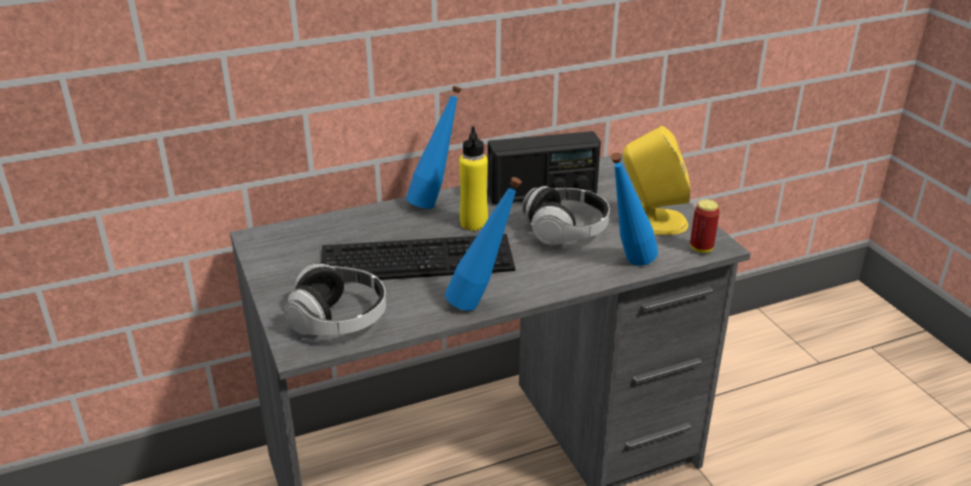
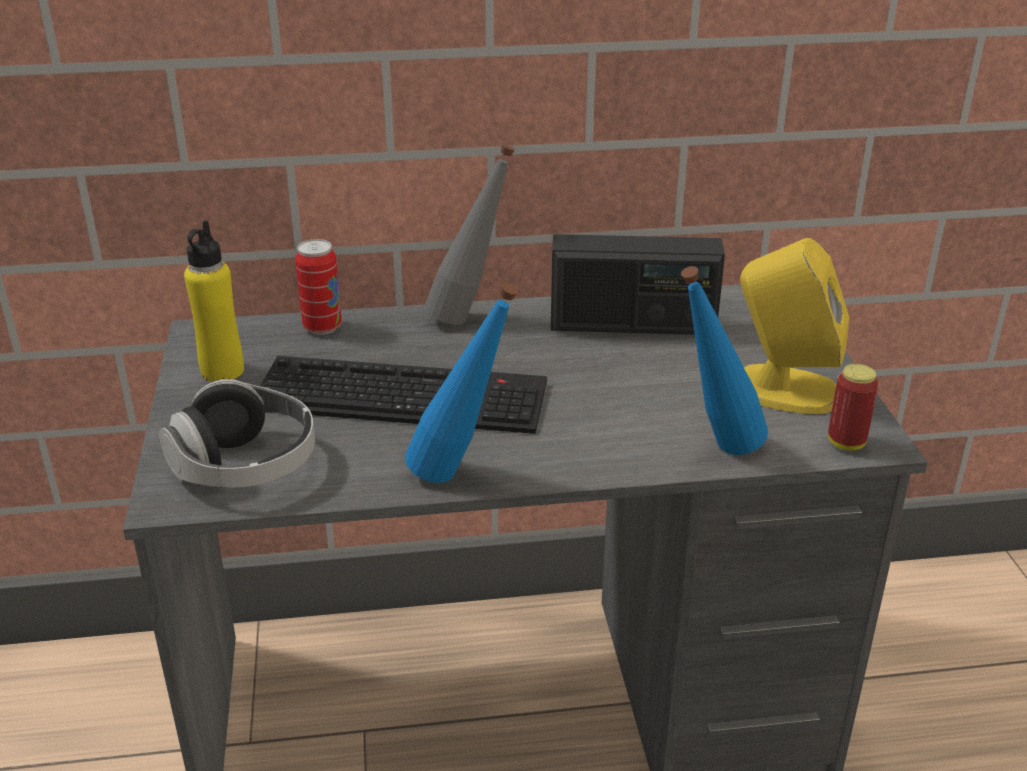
camera: 15 degrees right, 0 degrees up
(339, 222) = (322, 327): none -> can
(435, 202) = (470, 317): blue bottle -> grey bottle
(473, 223) = (509, 354): yellow bottle -> yellow bottle (222, 371)
(566, 231) = (641, 385): headphones -> none

